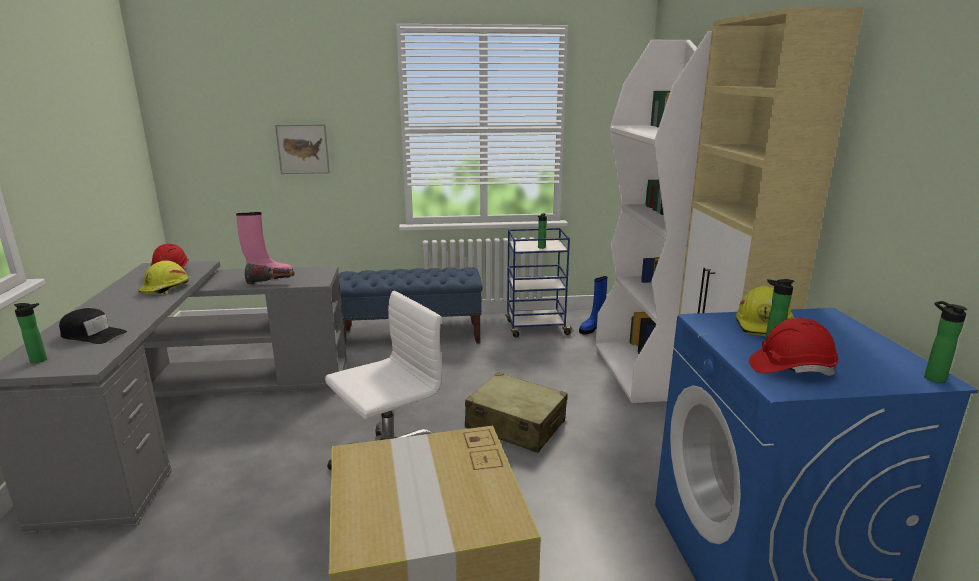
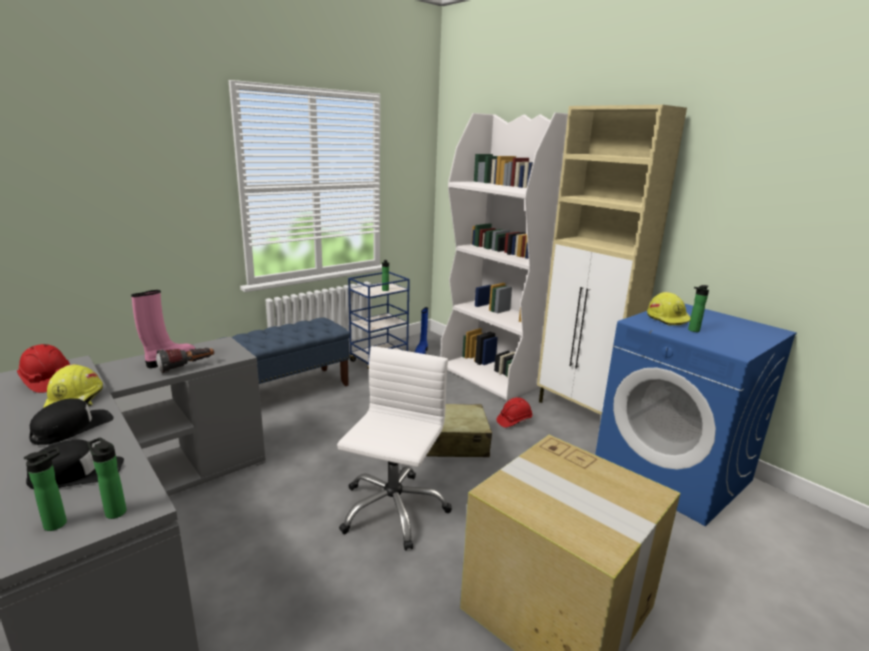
camera: 35 degrees left, 0 degrees up
(135, 306) = (72, 427): none -> black cap
(303, 149) = (130, 214): picture -> none
(790, 368) = (722, 341): red hard hat -> red hard hat (514, 421)
(931, 377) = (774, 330): bottle -> bottle (114, 511)

